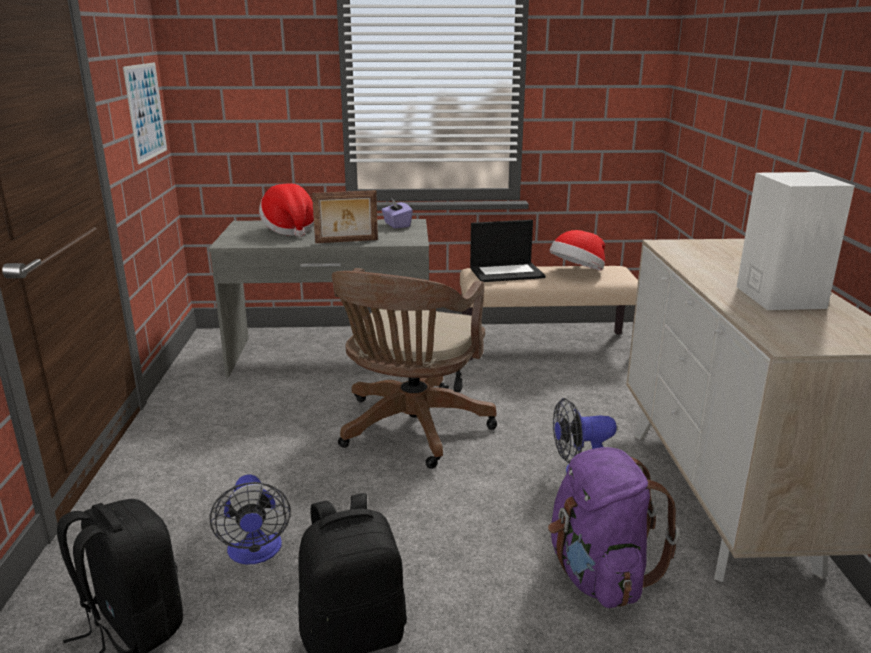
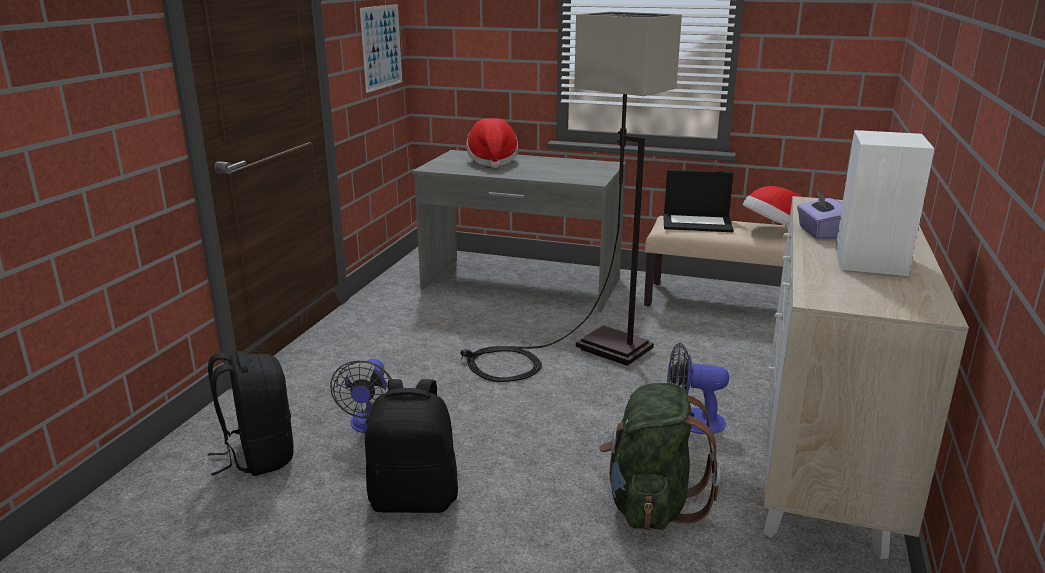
camera: 20 degrees right, 0 degrees up
(346, 241) = (533, 176): picture frame -> none
(396, 225) = (592, 165): purple tissue box -> purple tissue box (819, 232)
(411, 430) = (554, 357): brown office chair -> floor lamp
(598, 574) = (651, 504): purple backpack -> green backpack

